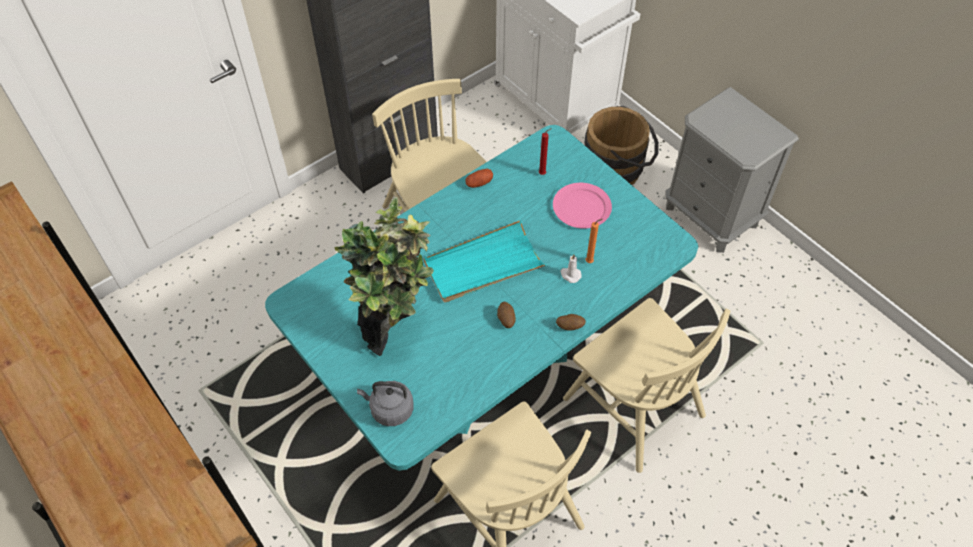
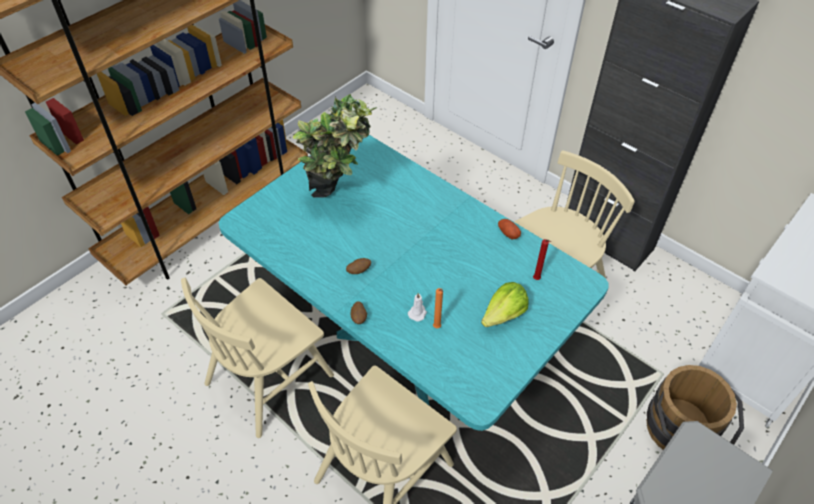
camera: 80 degrees right, 5 degrees down
(389, 409) = (265, 210): grey kettle -> none
(483, 265) = (414, 248): turquoise tray -> none
(581, 207) = (504, 315): pink plate -> lettuce

